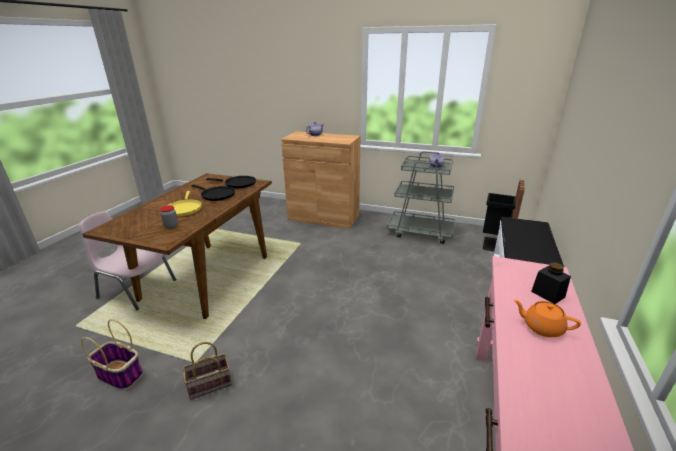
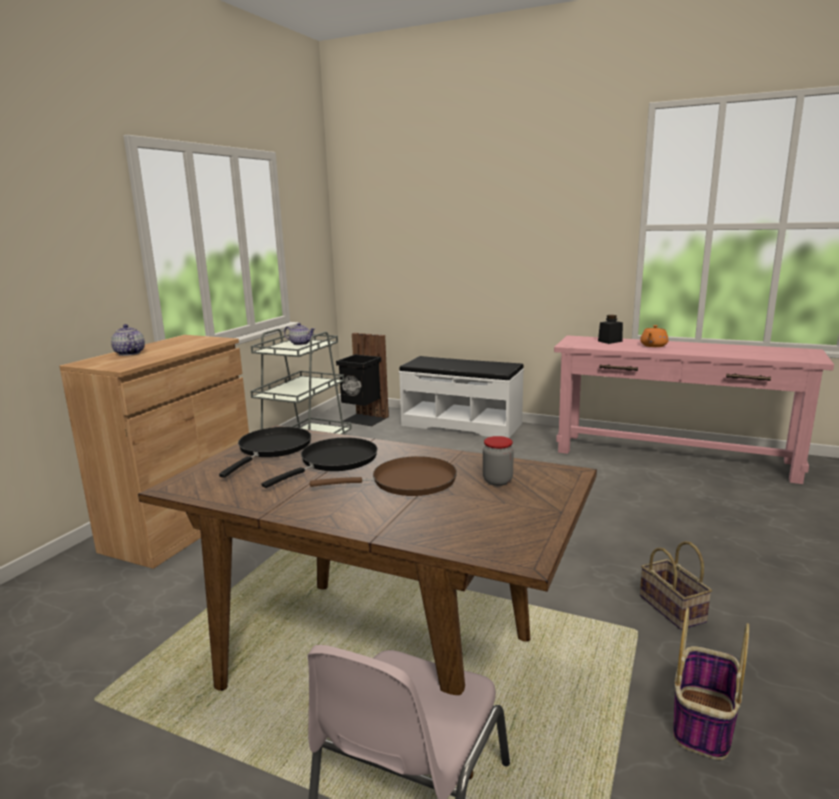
camera: 85 degrees left, 10 degrees down
(184, 209) = (407, 482): yellow frying pan -> brown frying pan

